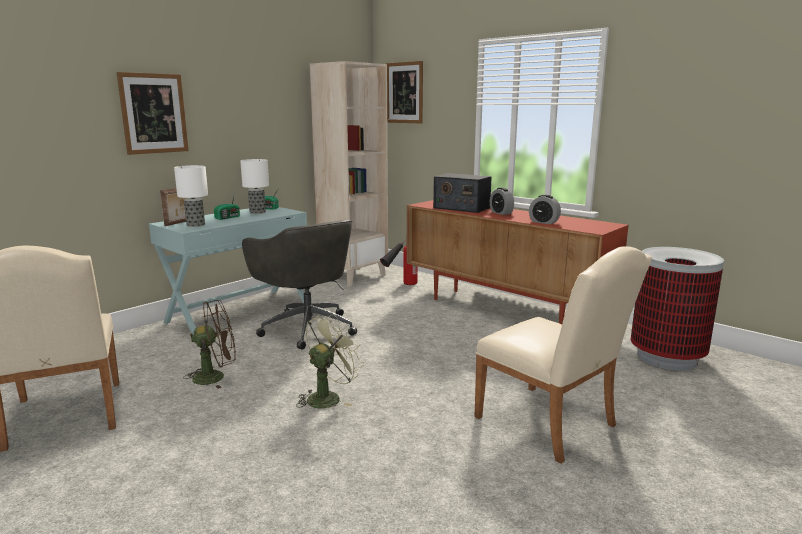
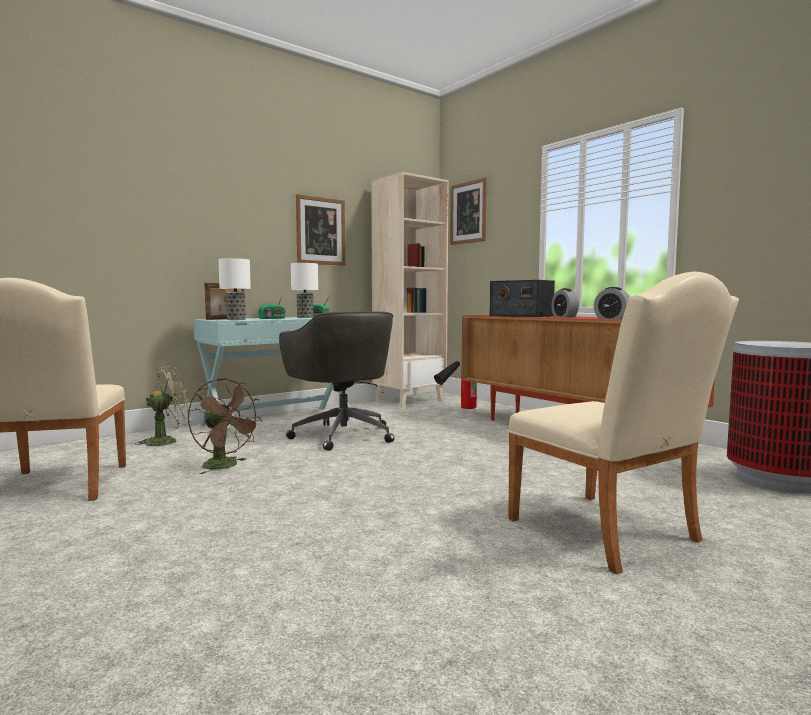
camera: 10 degrees right, 10 degrees down
(153, 113) = (209, 213): picture -> picture (320, 231)
(216, 377) = (226, 466): brown fan -> brown fan turned 45 degrees clockwise
(328, 397) = (338, 490): green fan -> green fan (168, 441)

